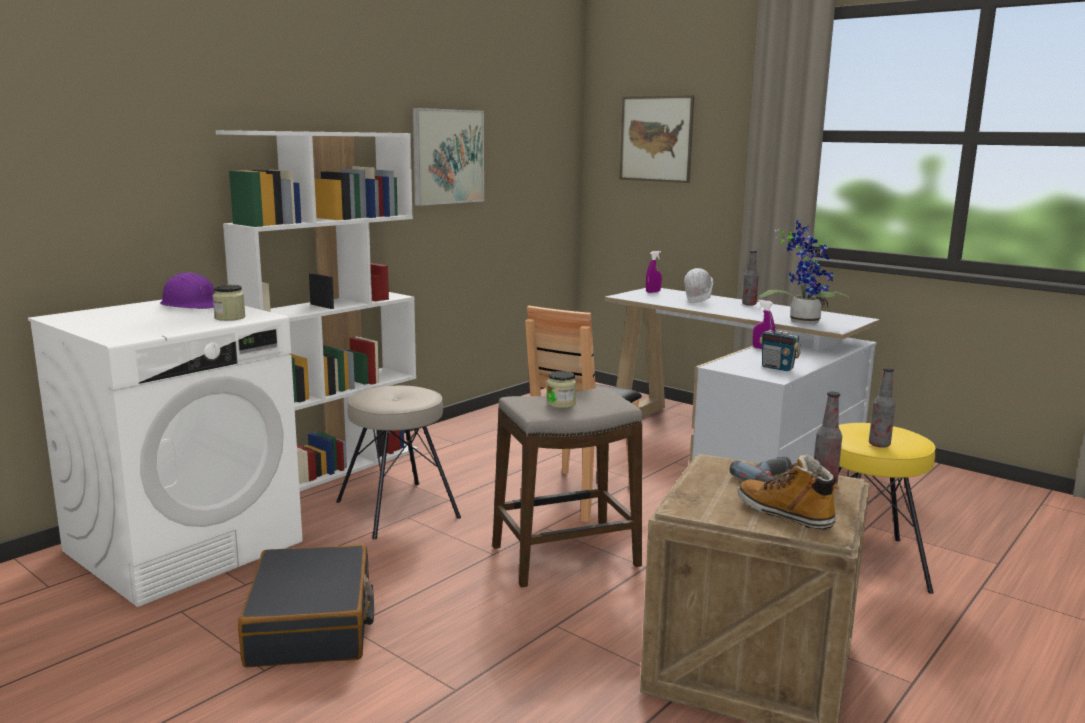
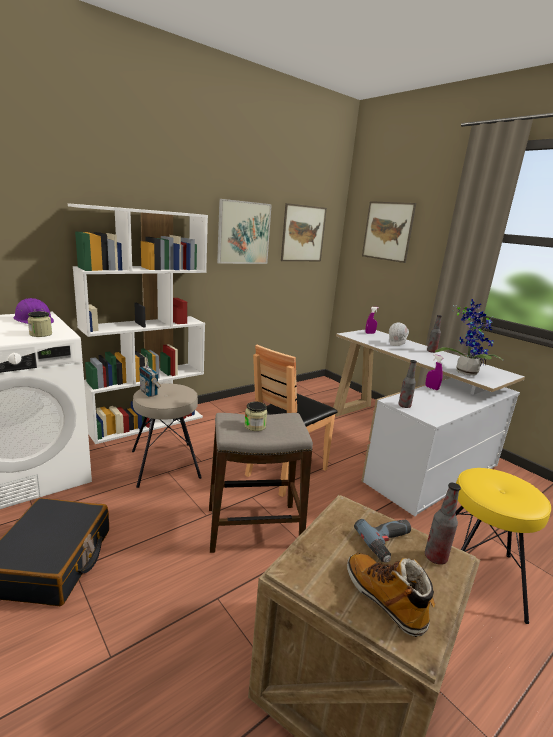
camera: 10 degrees right, 5 degrees up
(529, 152) = (303, 233): none -> picture
(777, 368) = (436, 409): radio -> radio (149, 393)
(879, 445) = (501, 500): bottle -> bottle (404, 406)

